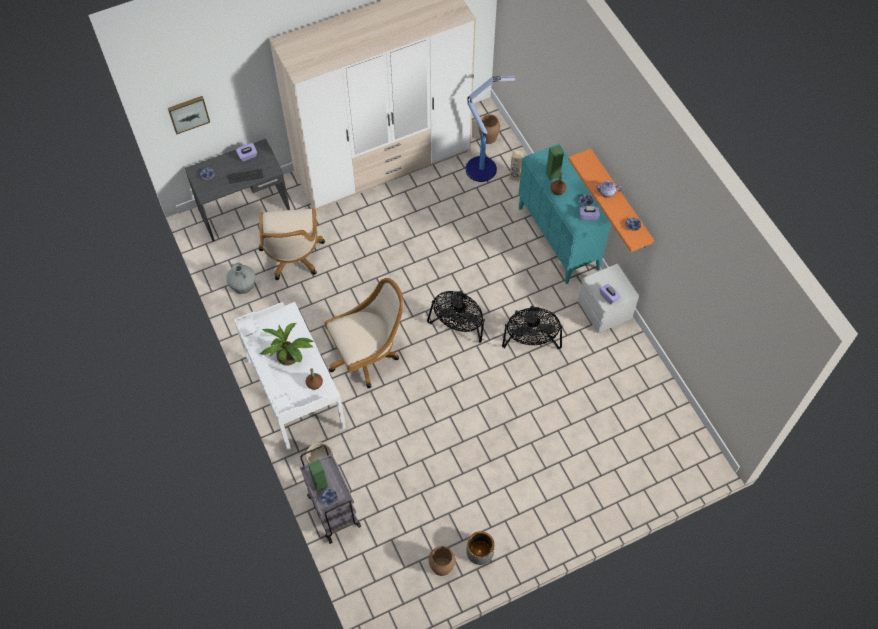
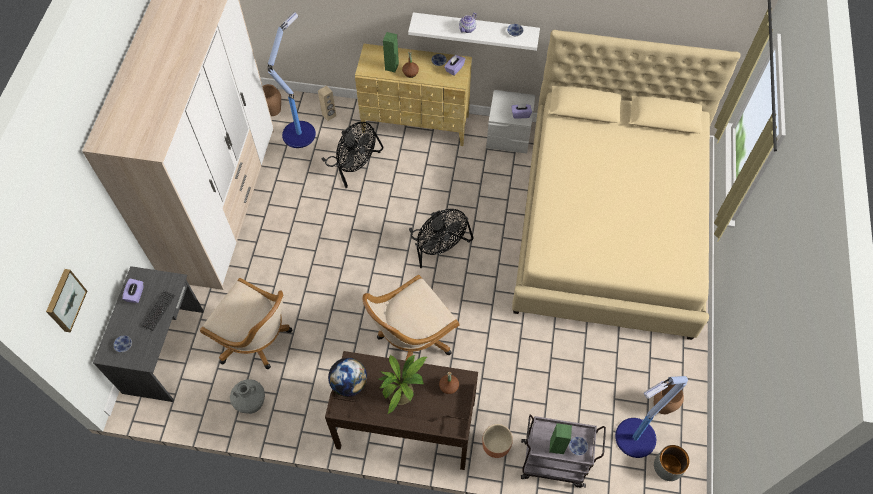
camera: 55 degrees left, 0 degrees up
(272, 321) = (349, 384): none -> globe
(294, 394) = (406, 426): white desk -> brown desk
(367, 354) = (412, 337): office chair -> office chair turned 135 degrees counterclockwise
(396, 559) = (634, 438): none -> floor lamp
(479, 551) = (668, 365): grey planter -> grey planter (668, 466)
(528, 337) = (493, 203): black fan -> black fan (353, 165)
(557, 239) = (416, 125): turquoise dresser -> beige dresser
(579, 435) = (609, 225): none -> beige bed
(620, 200) = (475, 29): orange shelf -> white shelf

